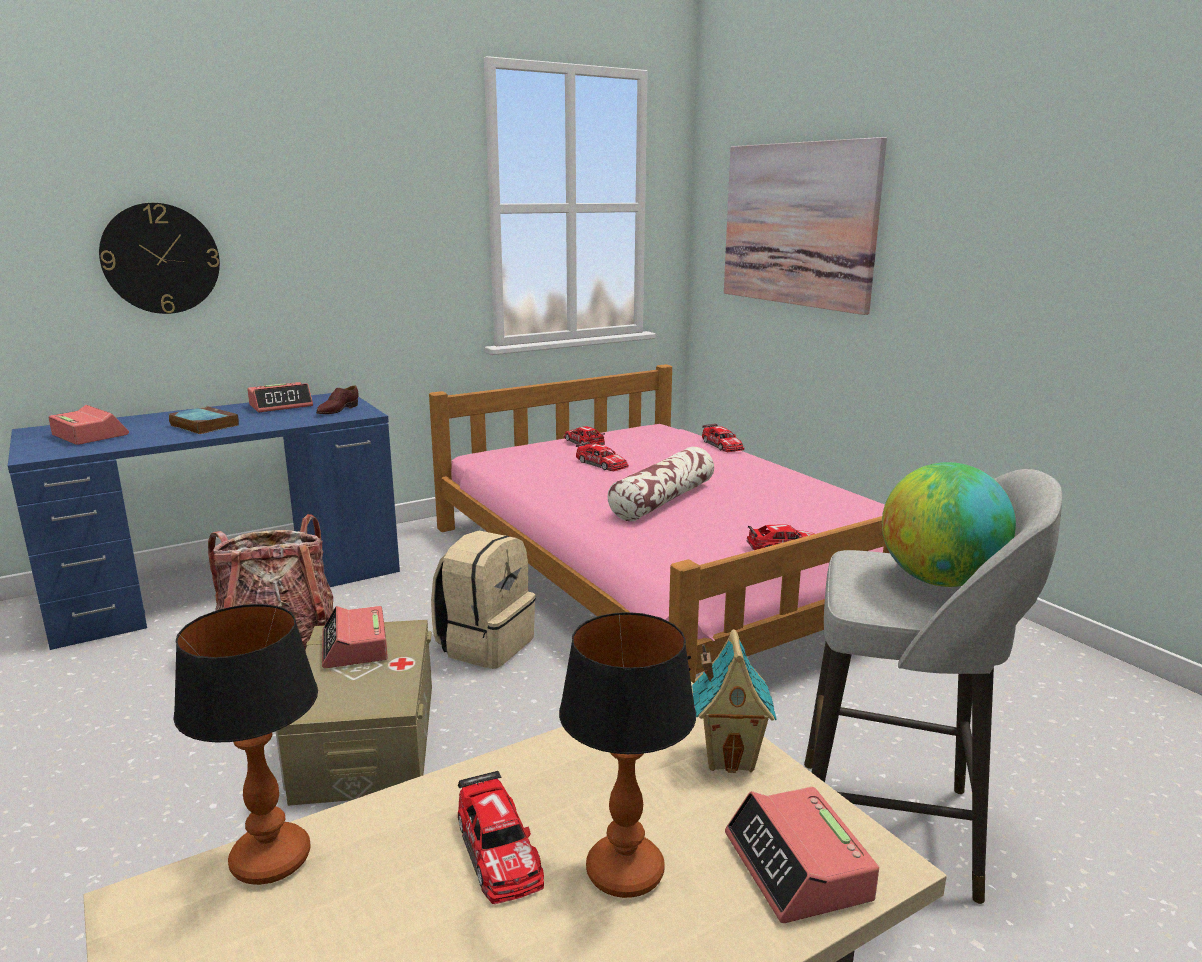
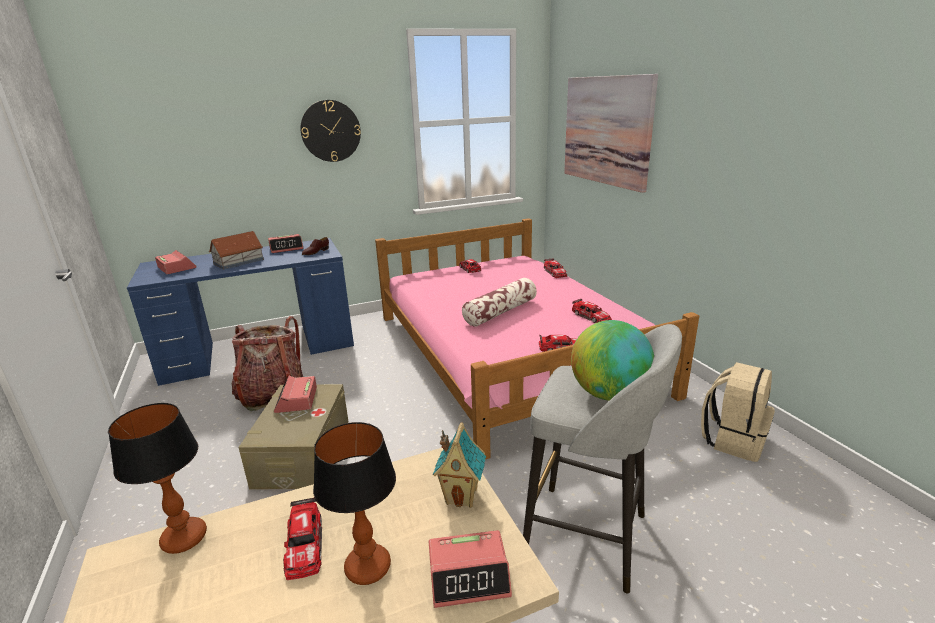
camera: 10 degrees right, 5 degrees up
(160, 258) = (215, 164): wall clock -> wall clock (330, 131)
(203, 425) = (238, 262): book -> toy house
(485, 645) = (387, 396): beige backpack -> beige backpack (733, 440)
(601, 464) = (474, 284): toy car -> toy car (591, 316)
(798, 868) = (469, 576): alarm clock -> alarm clock turned 90 degrees counterclockwise

